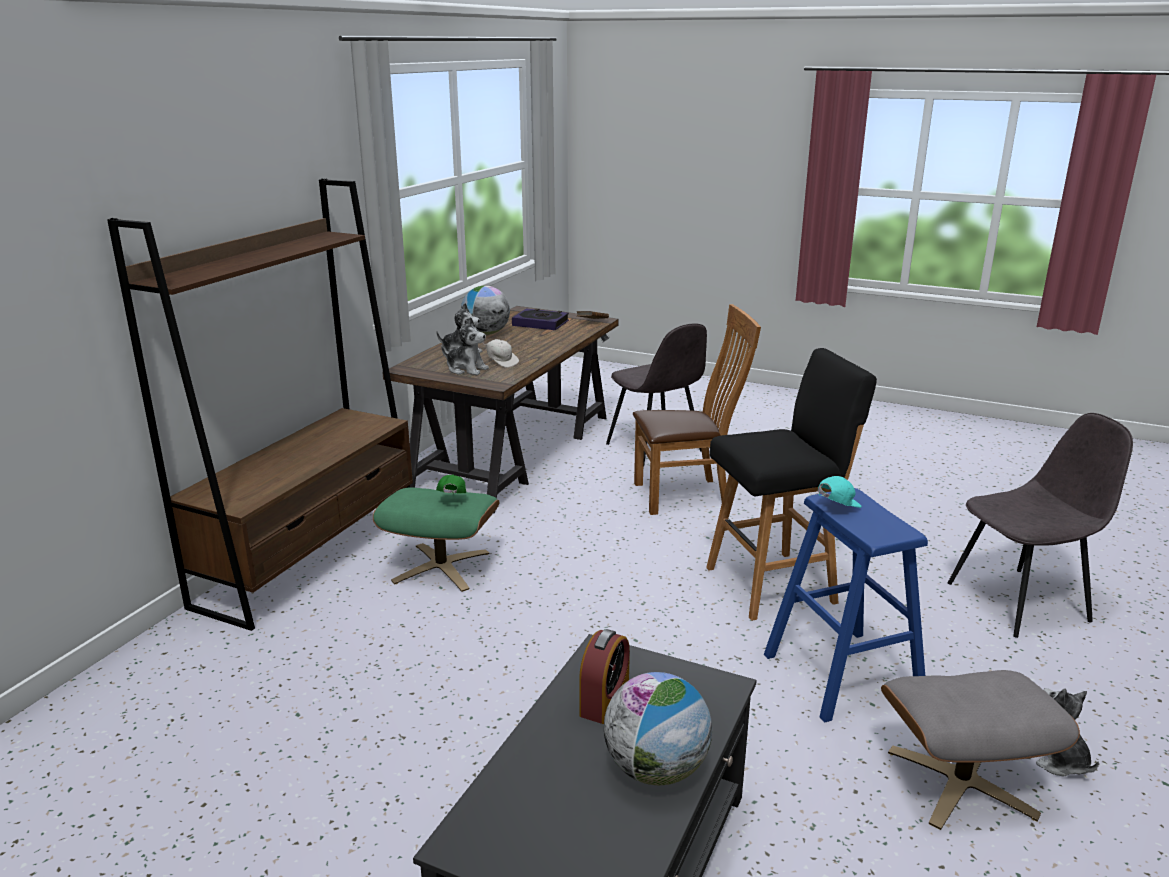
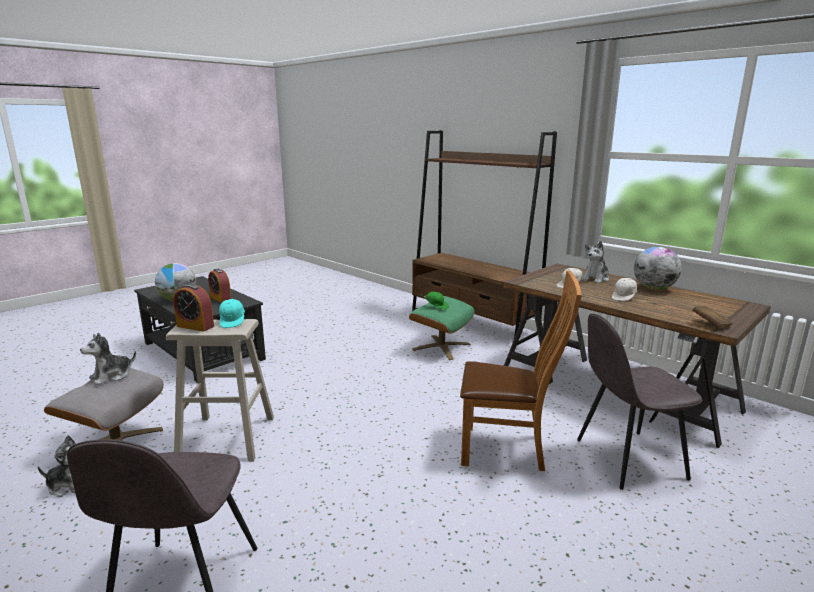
camera: 110 degrees right, 5 degrees down
(466, 369) = (554, 277): plush toy -> plush toy (112, 376)
(530, 343) = (624, 297): none -> white cap
(540, 323) = (696, 306): book -> none
(687, 495) = (509, 449): brown chair -> brown chair turned 90 degrees counterclockwise
(774, 584) = (339, 447): black stool -> none
(842, 674) = (227, 438): blue stool -> beige stool
(882, 526) = (195, 326): none -> alarm clock

